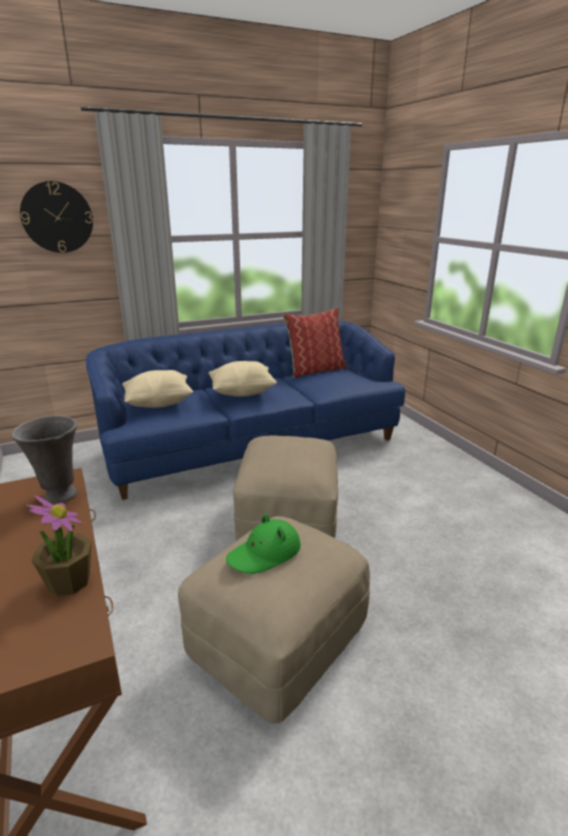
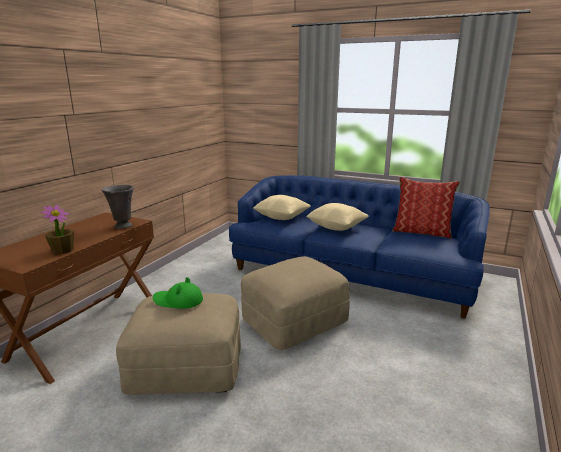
camera: 50 degrees right, 5 degrees down
(57, 217) = (275, 92): wall clock -> none

